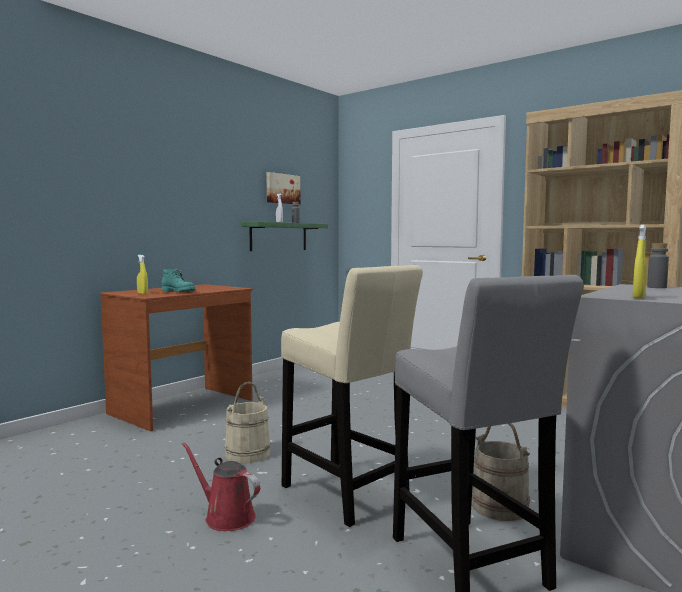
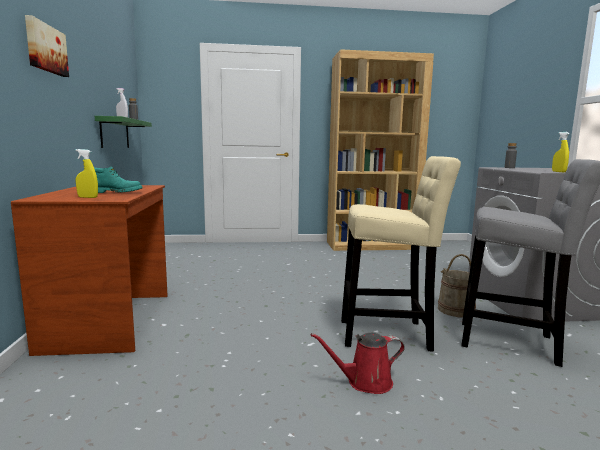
camera: 45 degrees left, 5 degrees up
(247, 454) = (268, 336): beige bucket -> none
(282, 188) = (113, 83): picture -> picture (45, 48)

